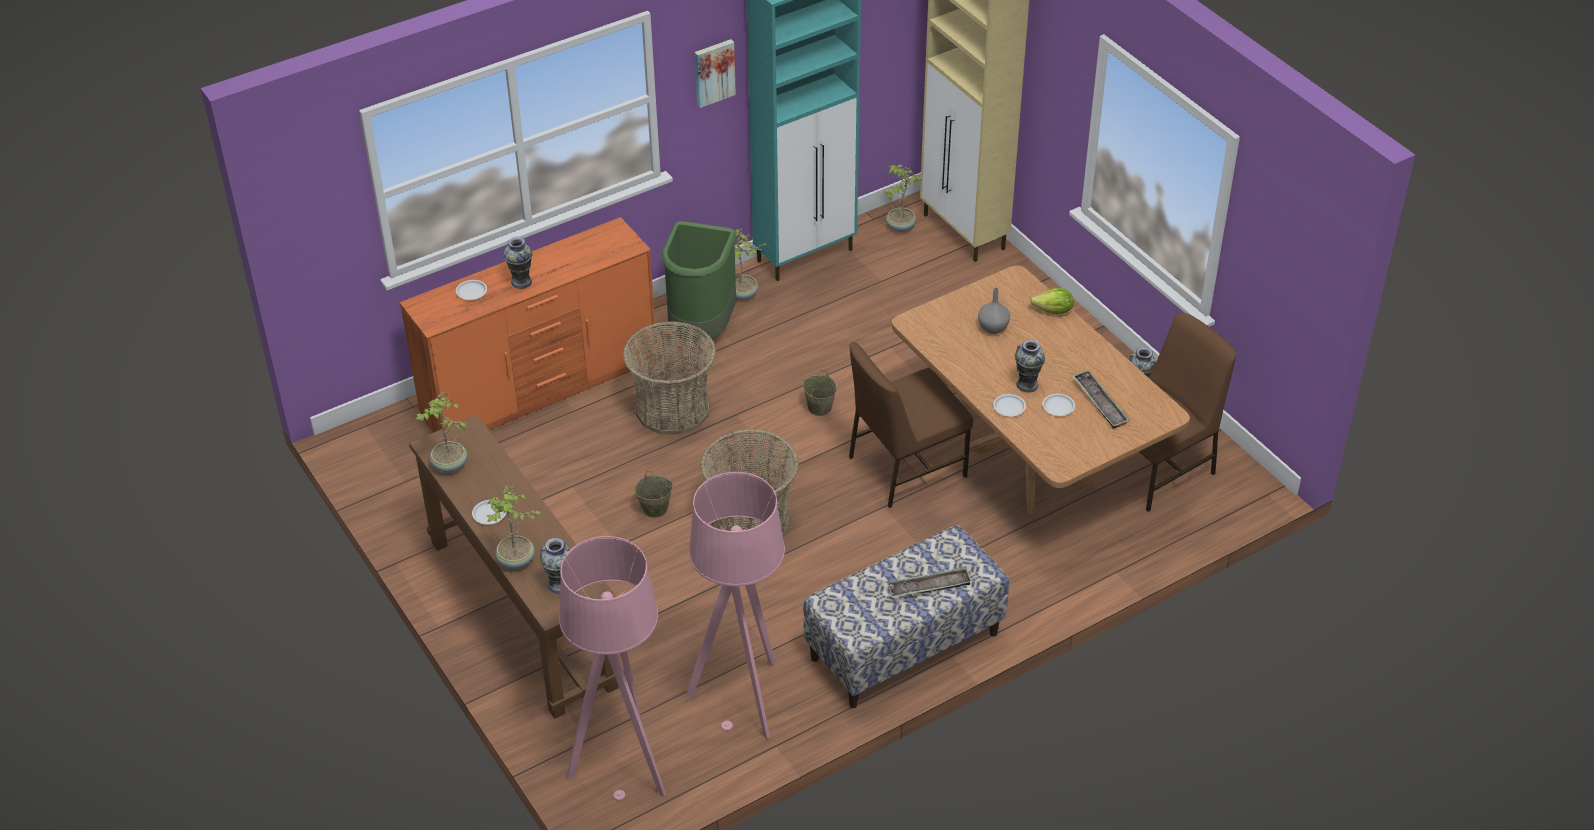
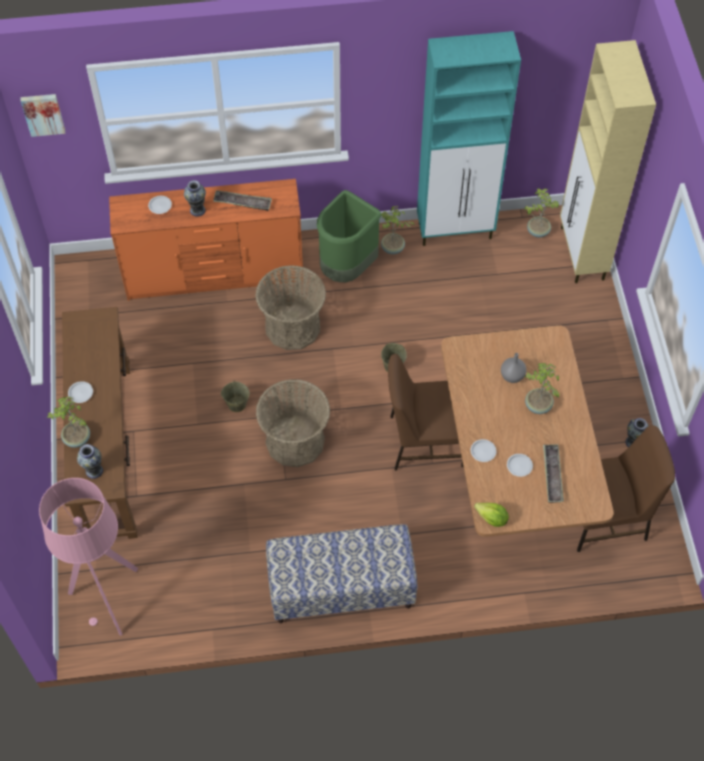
camera: 25 degrees right, 15 degrees up
(449, 466) = (76, 342): potted plant -> potted plant (537, 406)
(713, 72) = (394, 94): picture -> picture (43, 113)
(742, 698) = (211, 582): pink floor lamp -> none
(929, 587) = (356, 568): tray -> tray (242, 203)
(1027, 385) = (507, 437): vase -> none
(1053, 311) = (566, 379): lettuce -> lettuce (492, 519)

